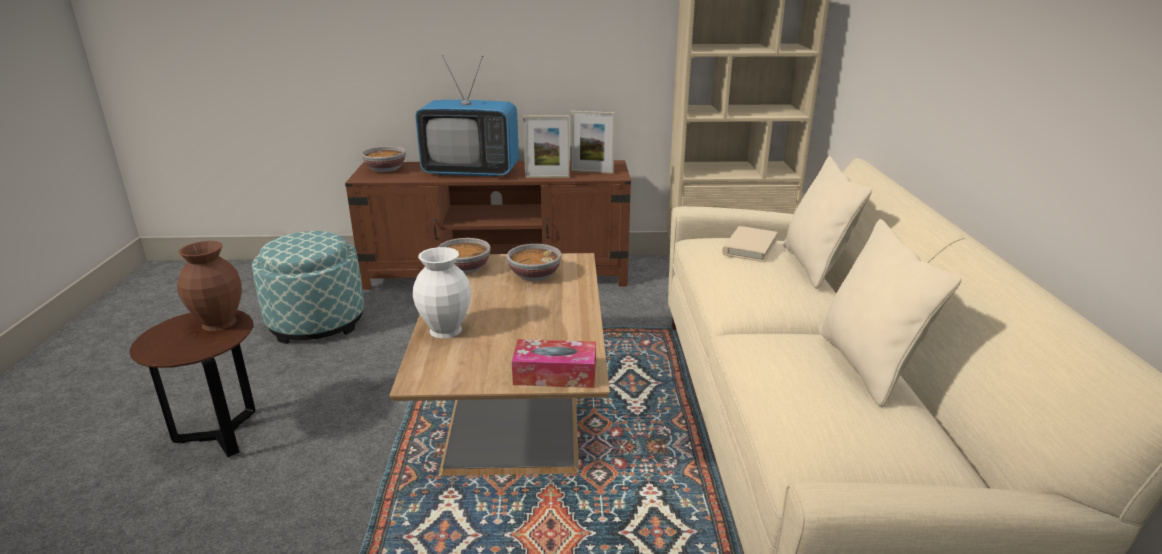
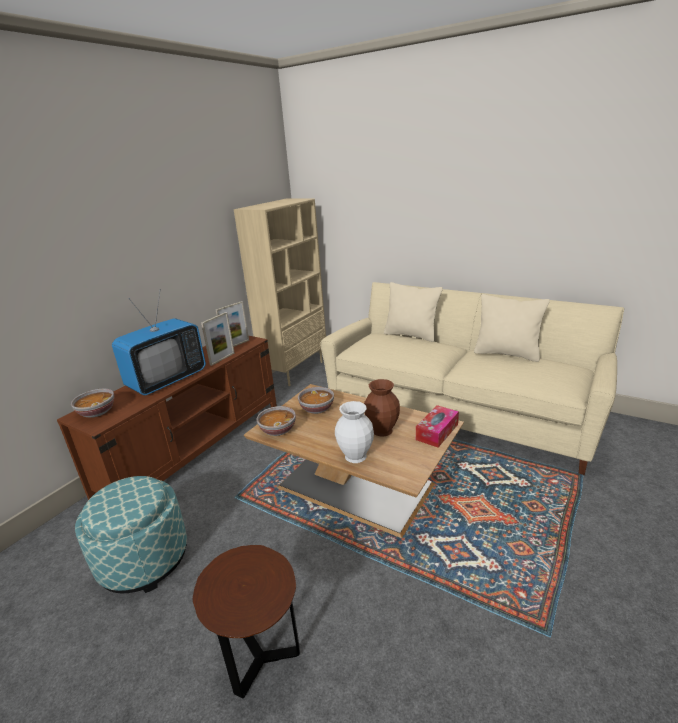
camera: 55 degrees left, 0 degrees up
(218, 322) = (237, 566): brown vase -> brown vase (381, 430)
(749, 247) = (382, 340): beige book -> none

